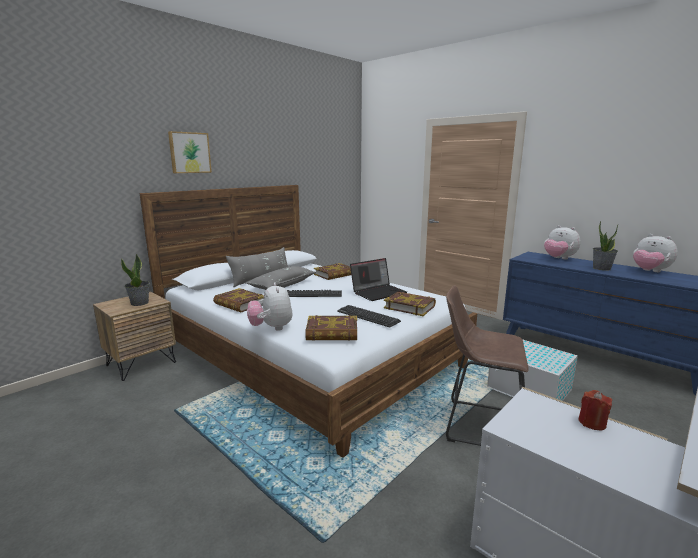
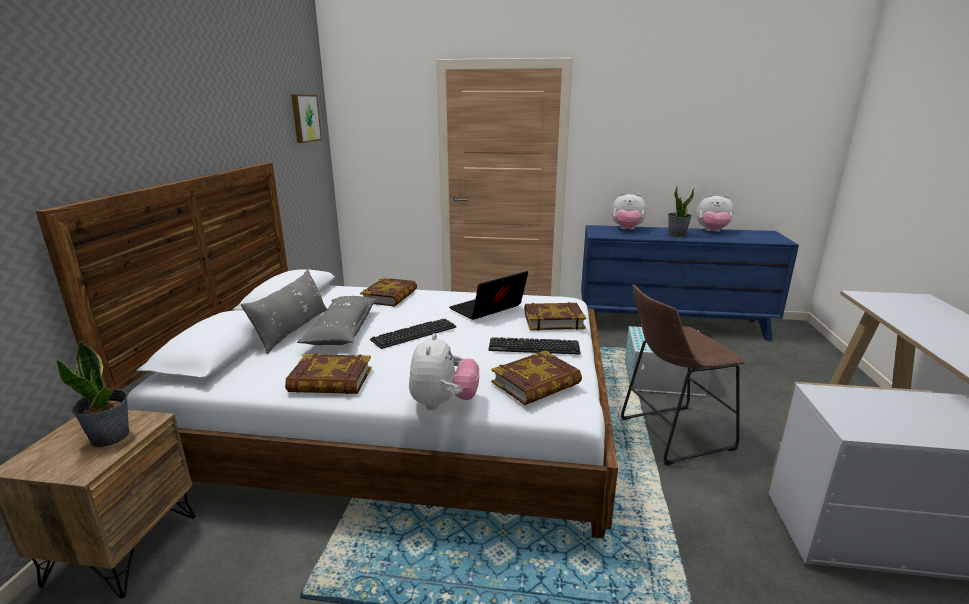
camera: 35 degrees left, 5 degrees up
(189, 152) = (108, 116): picture -> picture (304, 118)
(271, 328) = (443, 403): plush toy -> plush toy turned 120 degrees counterclockwise
(378, 292) = (487, 309): laptop -> laptop turned 150 degrees counterclockwise
(592, 423) = (883, 397): red candle -> none

